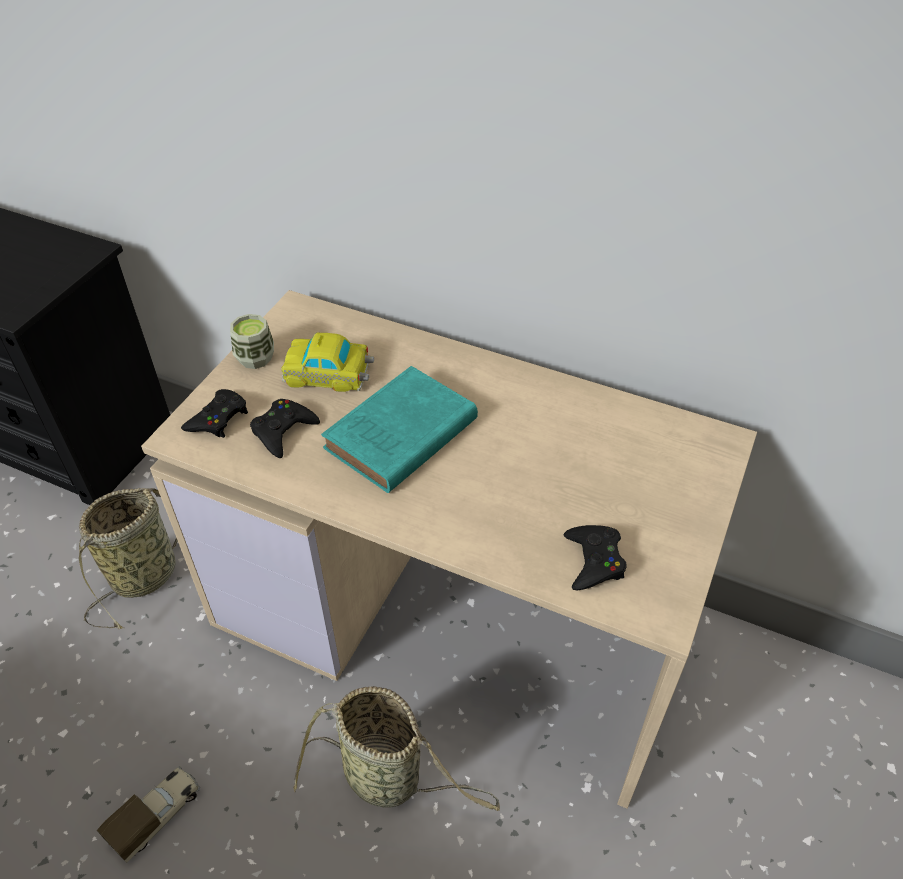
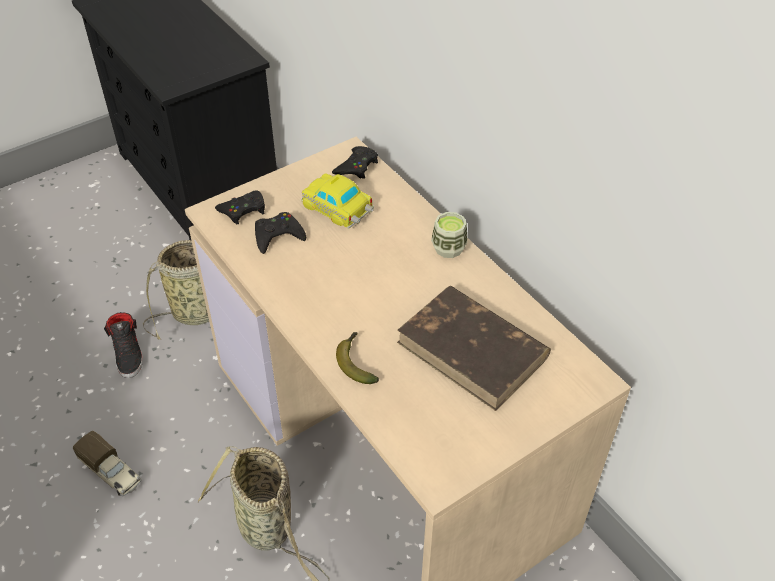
camera: 30 degrees right, 0 degrees up
(85, 663) = (128, 352): none -> black shoe
(157, 816) = (112, 473): toy truck -> toy truck turned 60 degrees clockwise
(255, 358) = (297, 177): cup -> cup (448, 248)
(398, 437) = (351, 272): turquoise book -> none
(480, 531) = (355, 362): none -> banana
(589, 463) = (473, 350): none -> brown book
(594, 561) = (419, 420): black game controller -> black game controller (357, 166)

